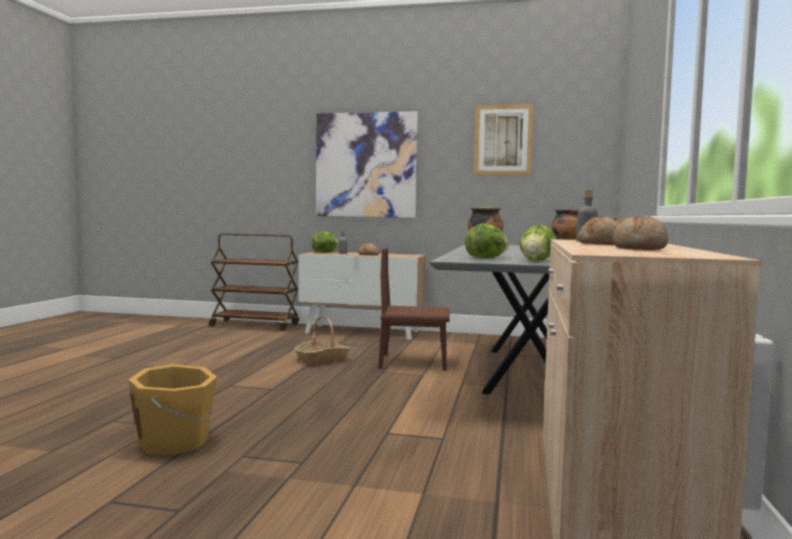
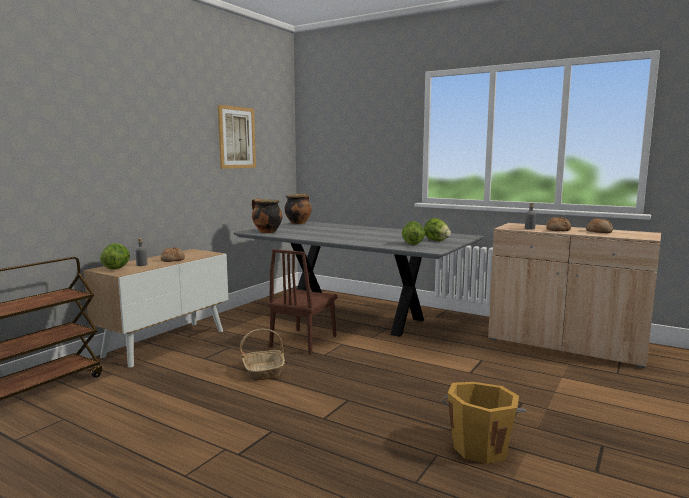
camera: 70 degrees left, 5 degrees up
(366, 165) = (130, 160): picture -> none

